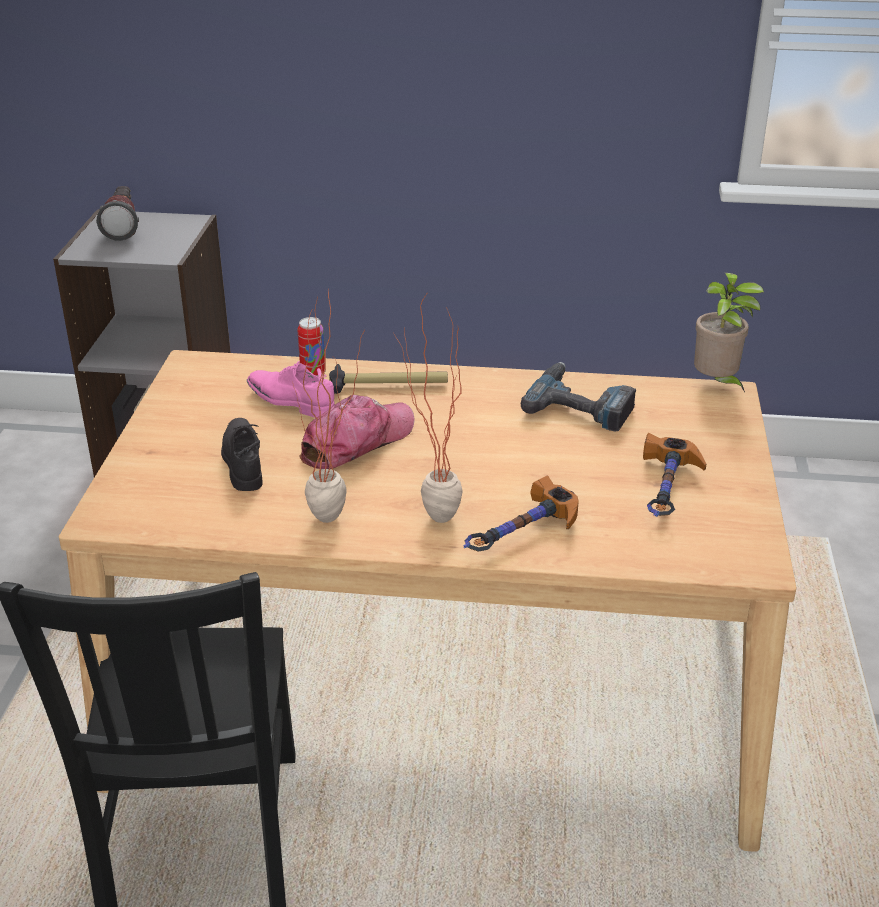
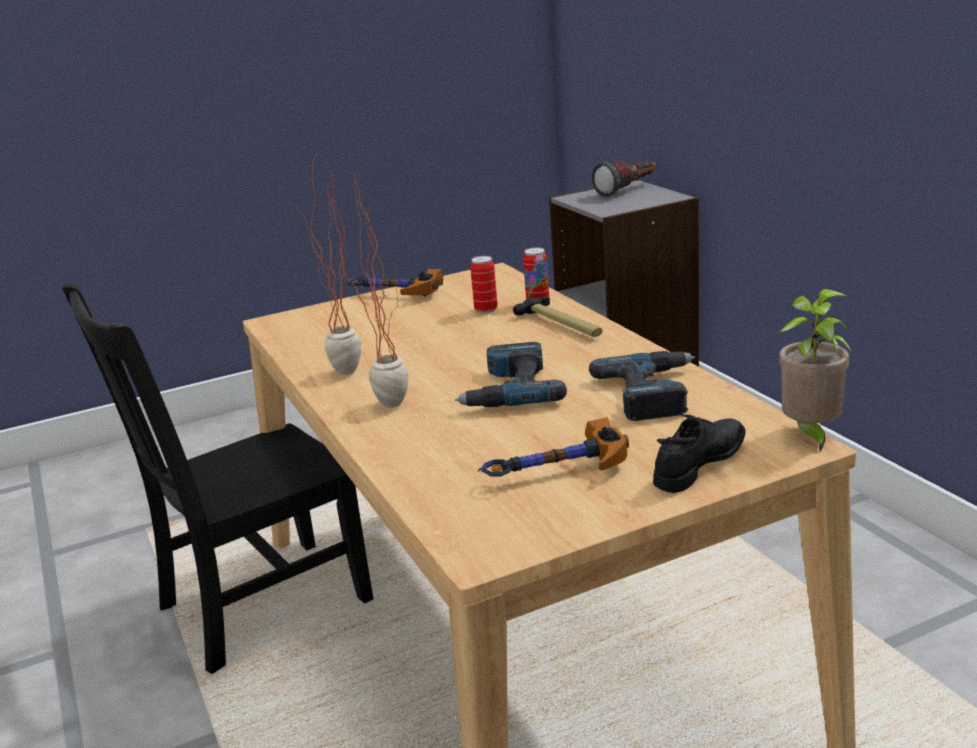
camera: 60 degrees right, 10 degrees down
(243, 462) = (386, 327): black shoe -> black shoe (699, 465)
(290, 402) = (486, 310): pink shoe -> can
(357, 441) = (462, 345): cap -> none
(489, 456) = (509, 389): none -> power drill
(520, 537) = (400, 439): hammer -> hammer (391, 295)

